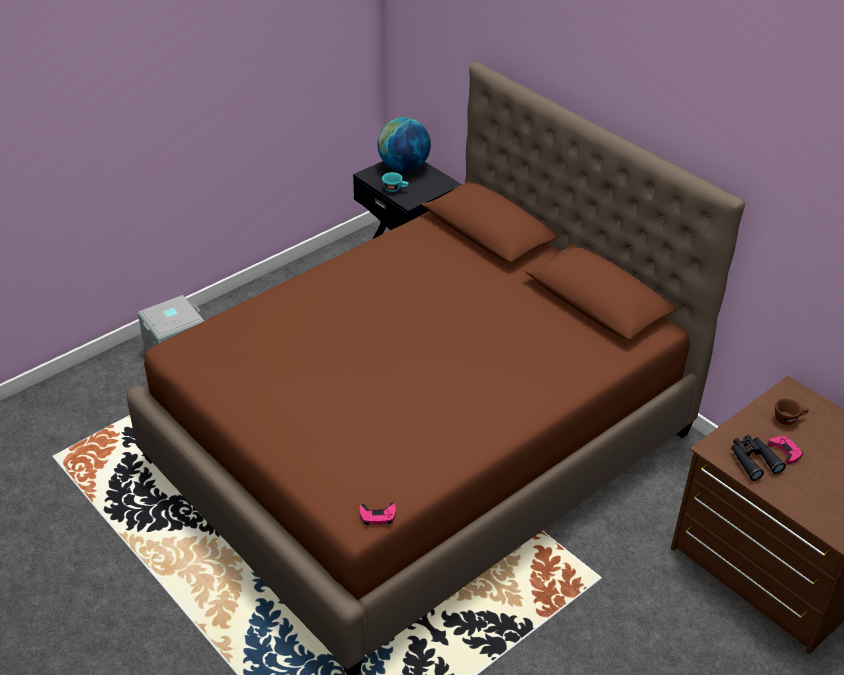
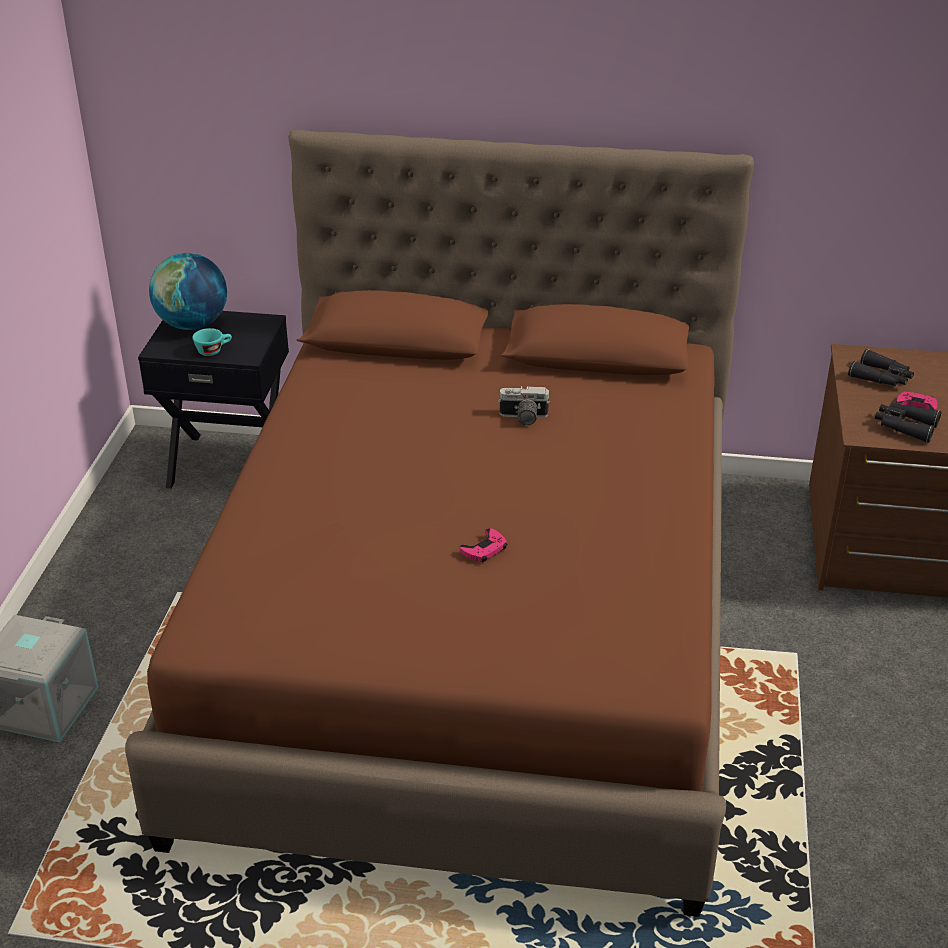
camera: 40 degrees left, 5 degrees down
(378, 516) = (681, 669): pink game controller -> pink game controller (484, 549)
(495, 318) = (523, 418): none -> camera
(788, 418) = (881, 378): brown cup -> black binoculars

